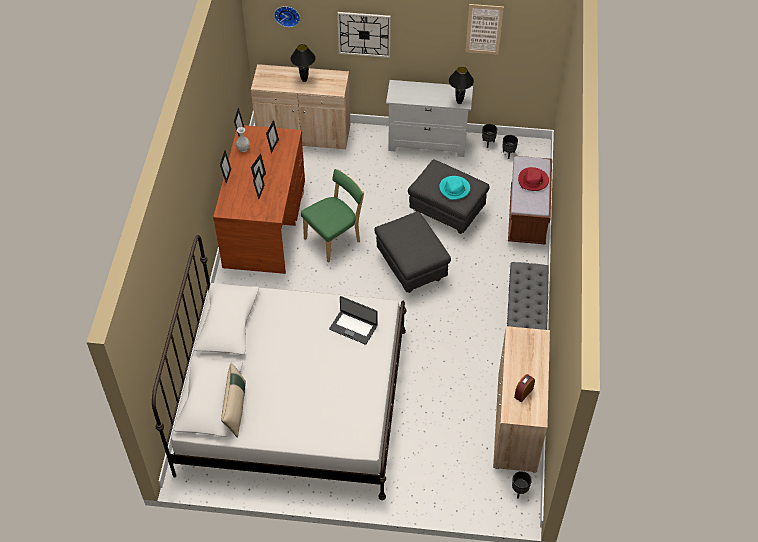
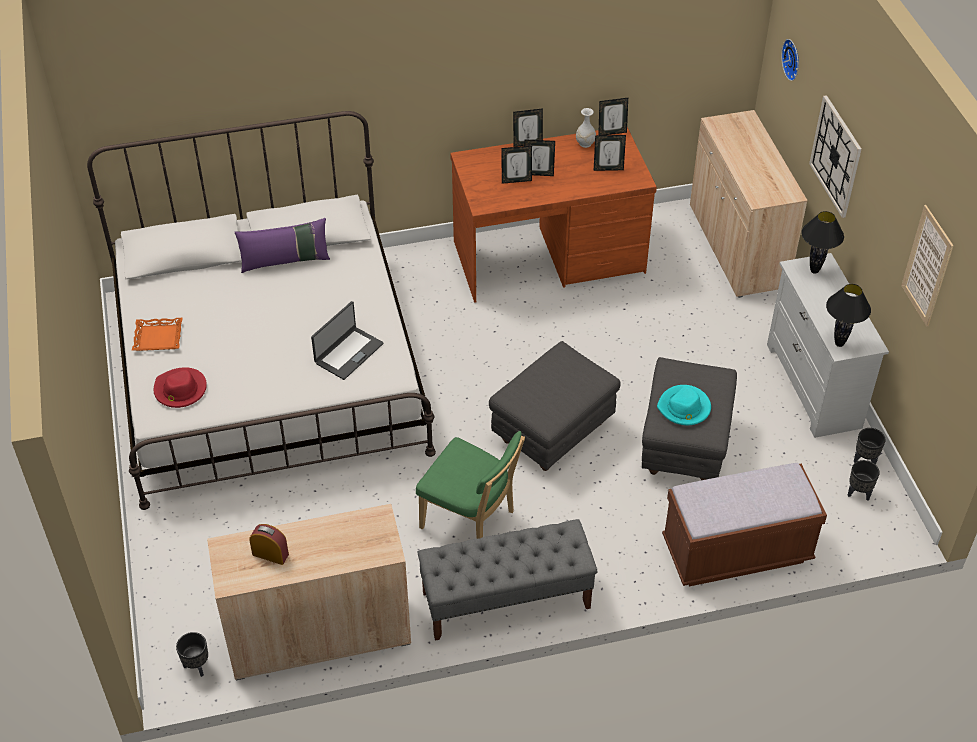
camera: 70 degrees right, 5 degrees down
(235, 408) = (176, 278): beige pillow -> none
(250, 341) = (285, 261): none -> purple pillow
(290, 429) = (158, 337): none -> orange tray
(304, 80) = (755, 161): black table lamp -> black table lamp (815, 271)
(334, 239) = (561, 334): green chair -> green chair (471, 521)
(353, 327) = (348, 353): laptop -> laptop turned 150 degrees counterclockwise
(533, 181) = (754, 497): red hat -> red hat (180, 390)

